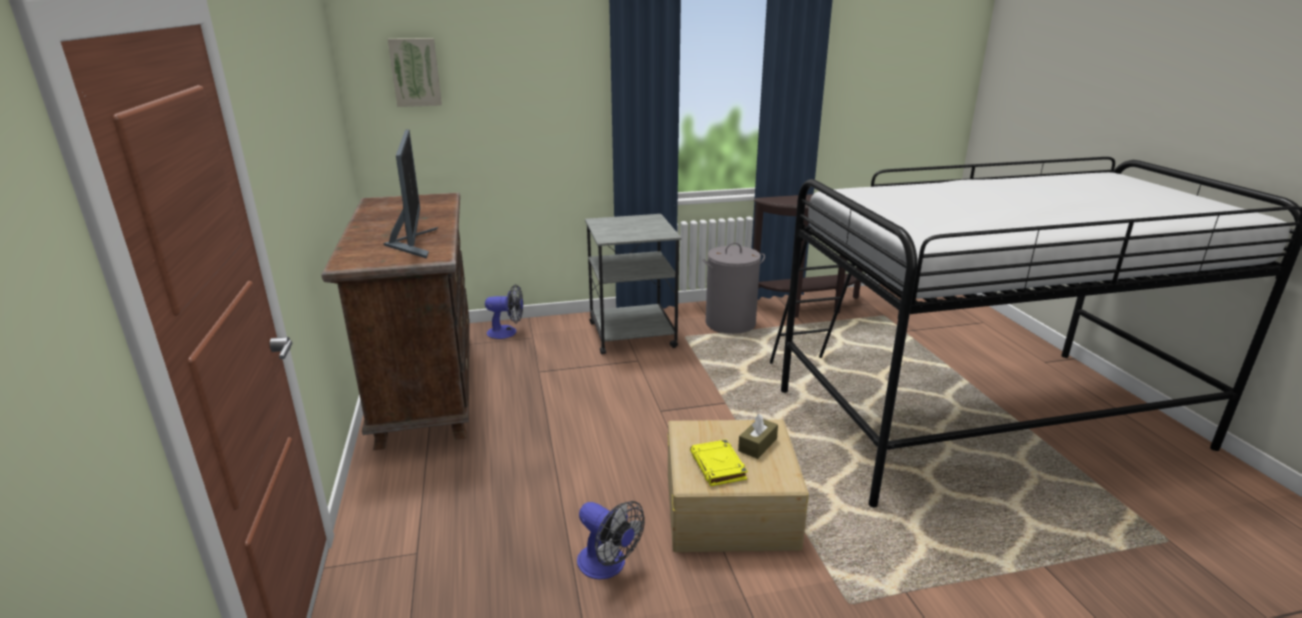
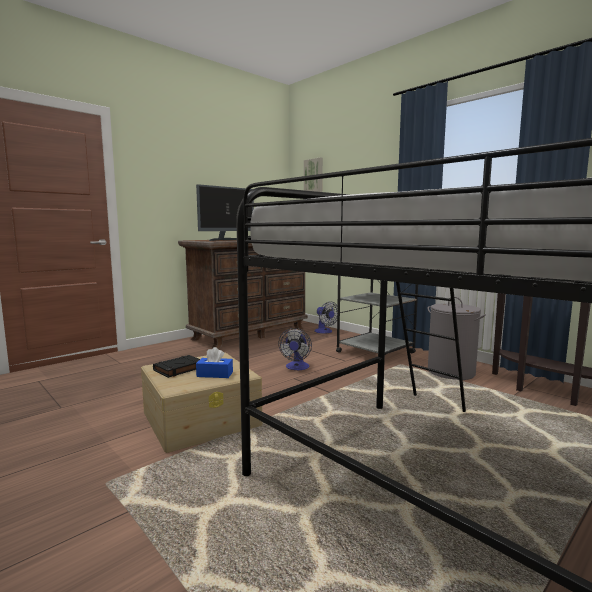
camera: 60 degrees right, 15 degrees down
(608, 566) = (124, 399): fan -> fan (296, 367)
(718, 467) = (178, 369): yellow book -> black book
(757, 445) = (215, 374): brown tissue box -> blue tissue box

